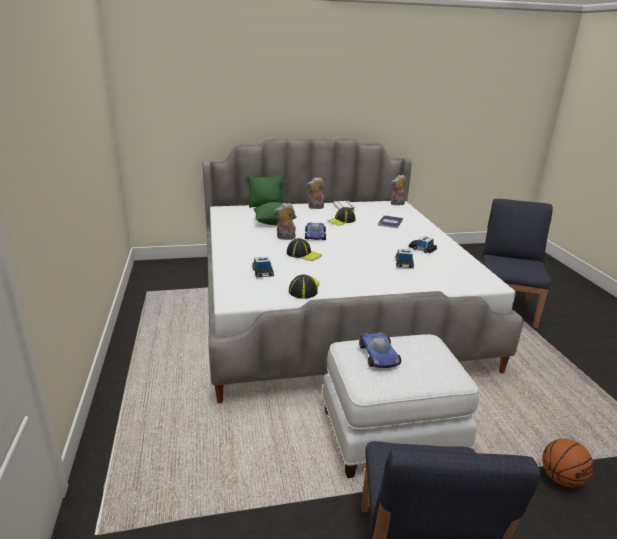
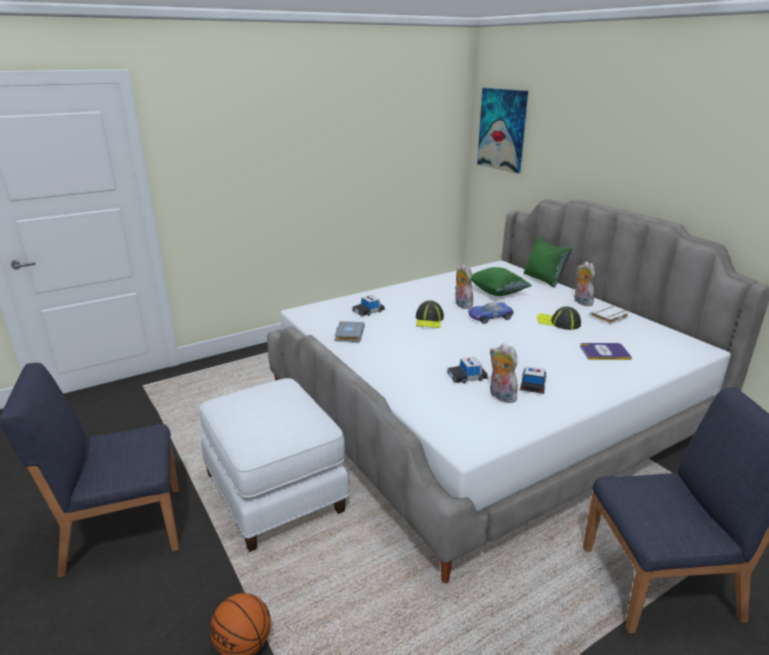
camera: 70 degrees right, 0 degrees up
(162, 92) = (502, 129): none -> picture
(304, 289) = (348, 334): cap -> grey book
(379, 355) = (268, 398): toy car -> none
(397, 204) = (696, 348): plush toy -> plush toy (500, 396)

